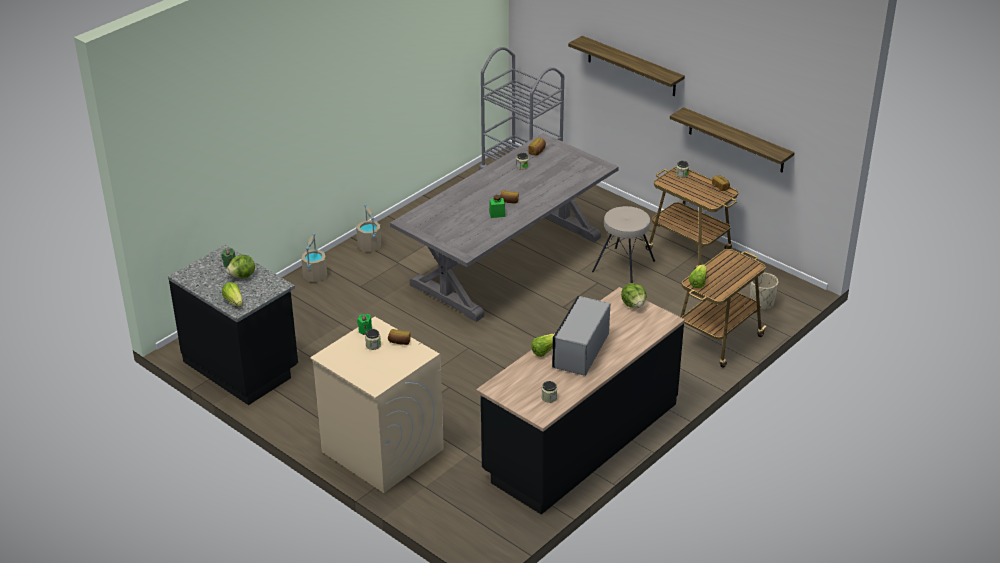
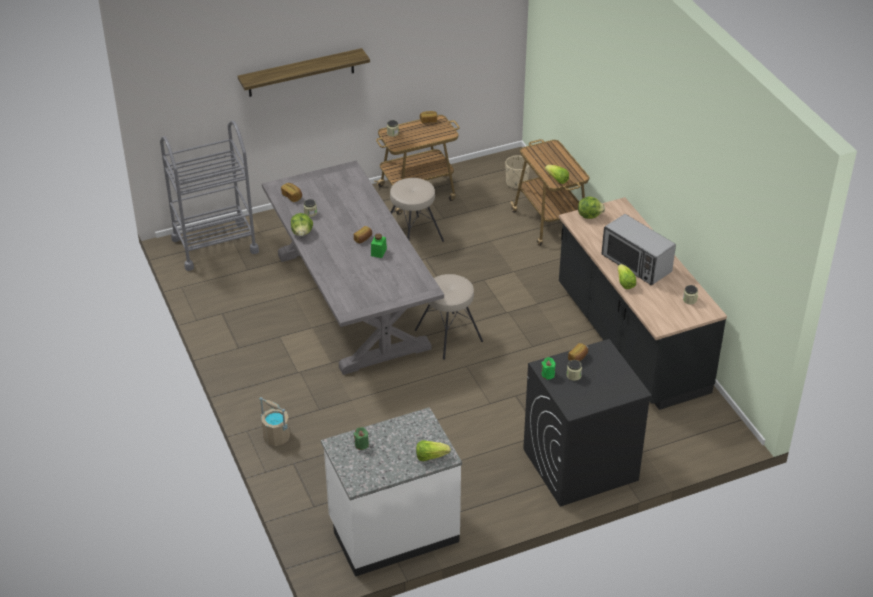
camera: 65 degrees left, 5 degrees up
(242, 276) = (389, 440): lettuce -> lettuce (302, 233)
(242, 366) = (393, 531): black counter -> white counter
(370, 246) = (255, 383): beige bucket -> none
(381, 450) = (580, 465): beige washing machine -> black washing machine
(502, 326) = (449, 335): none -> beige stool
(736, 140) = (423, 74): shelf -> none

